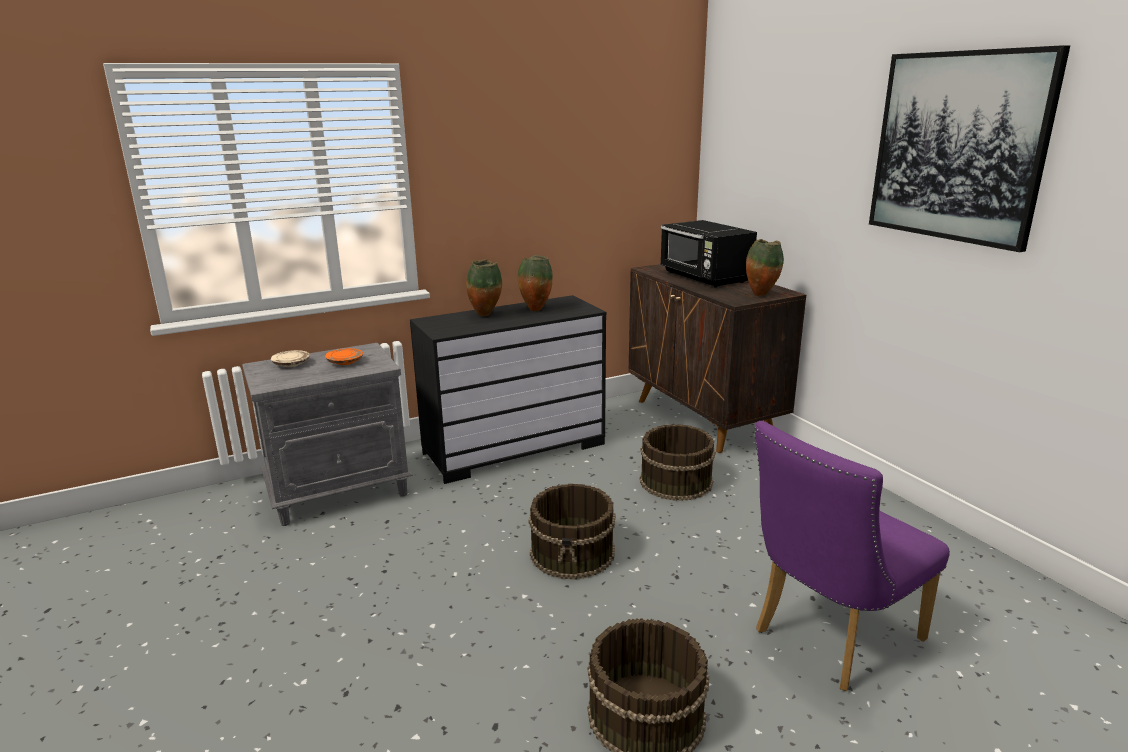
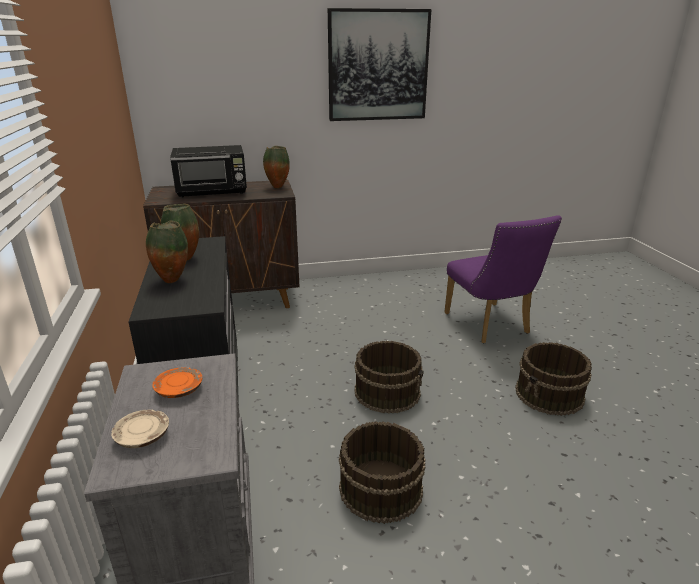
camera: 75 degrees left, 5 degrees up
(675, 481) = (316, 332): brown bucket -> brown bucket (380, 489)

